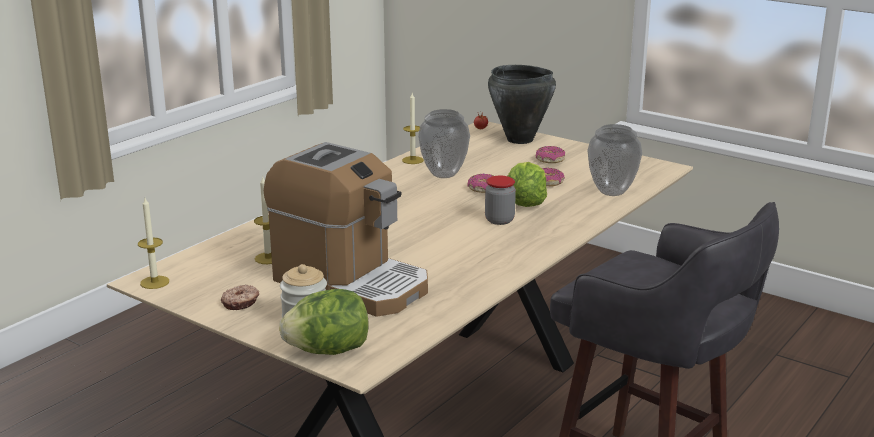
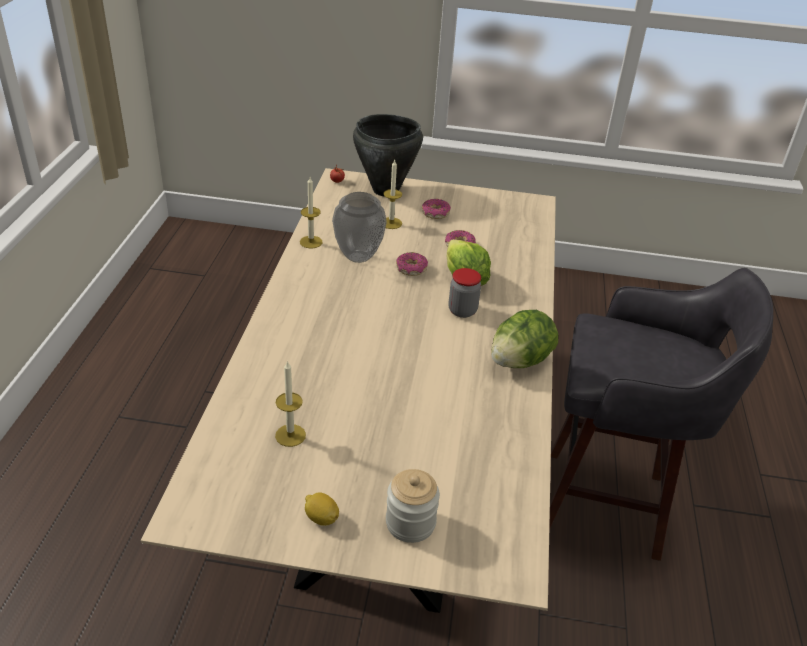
camera: 30 degrees left, 15 degrees up
(154, 282) = (197, 517): candle -> candle (391, 223)
(241, 303) = (321, 518): donut -> lemon
(328, 351) = (470, 560): lettuce -> lettuce (519, 361)
(350, 283) = (404, 446): coffee machine -> none
(611, 192) = (522, 247): vase -> none

